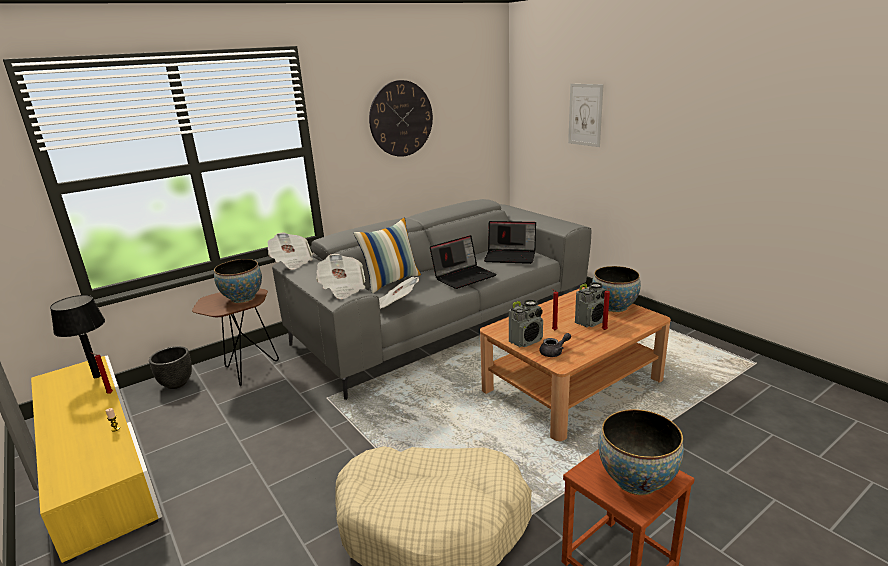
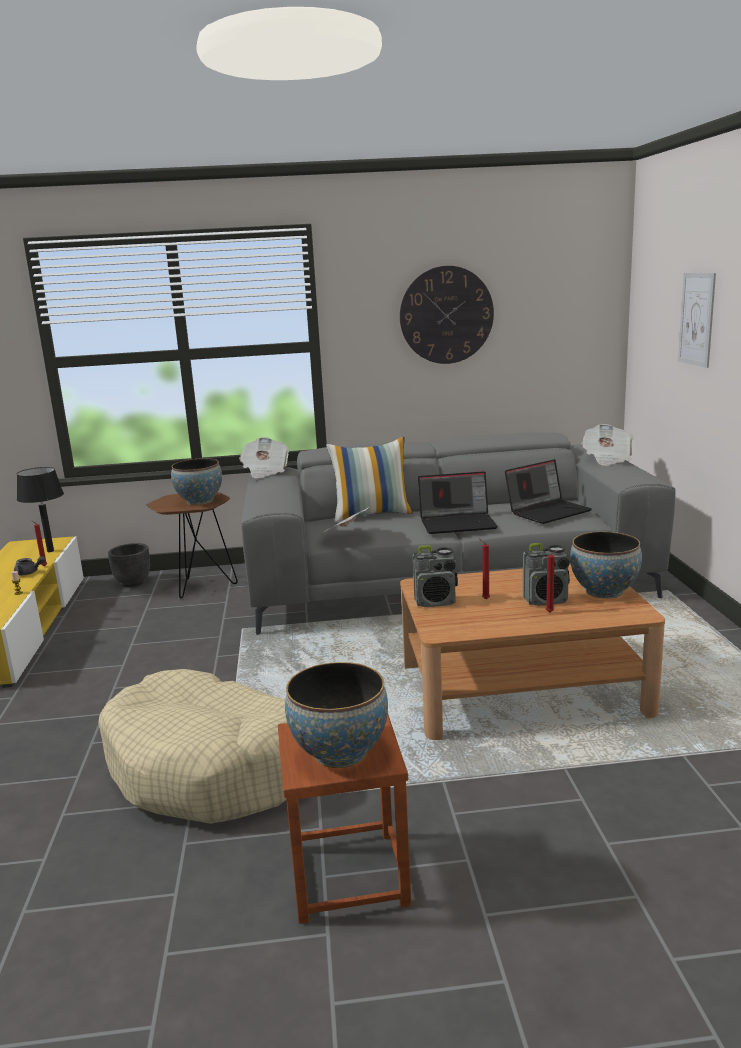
camera: 30 degrees right, 5 degrees down
(342, 288) = (272, 502): newspaper -> newspaper (607, 459)
(511, 256) = (548, 511): laptop -> laptop turned 75 degrees counterclockwise
(554, 352) = (450, 620): grey teapot -> grey teapot (29, 573)

